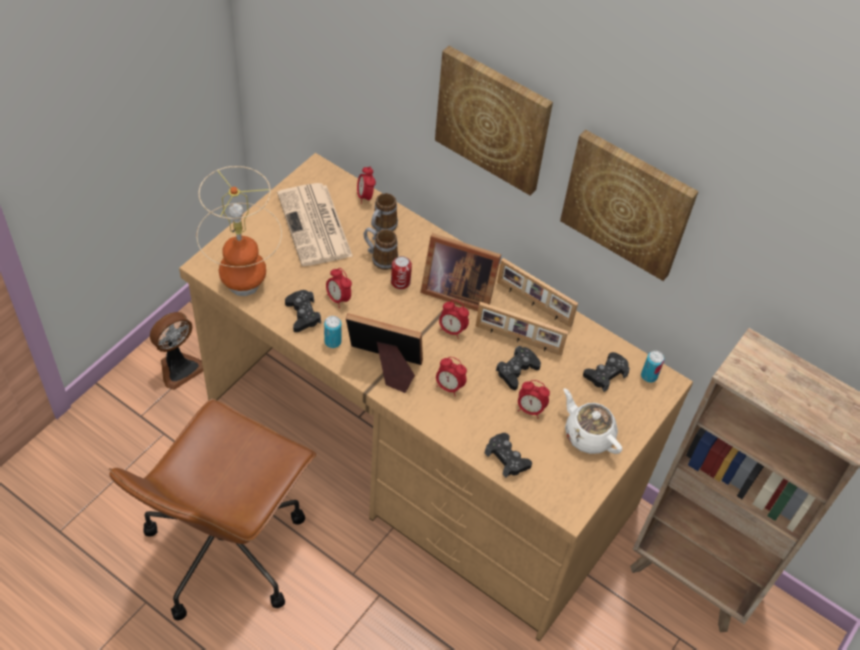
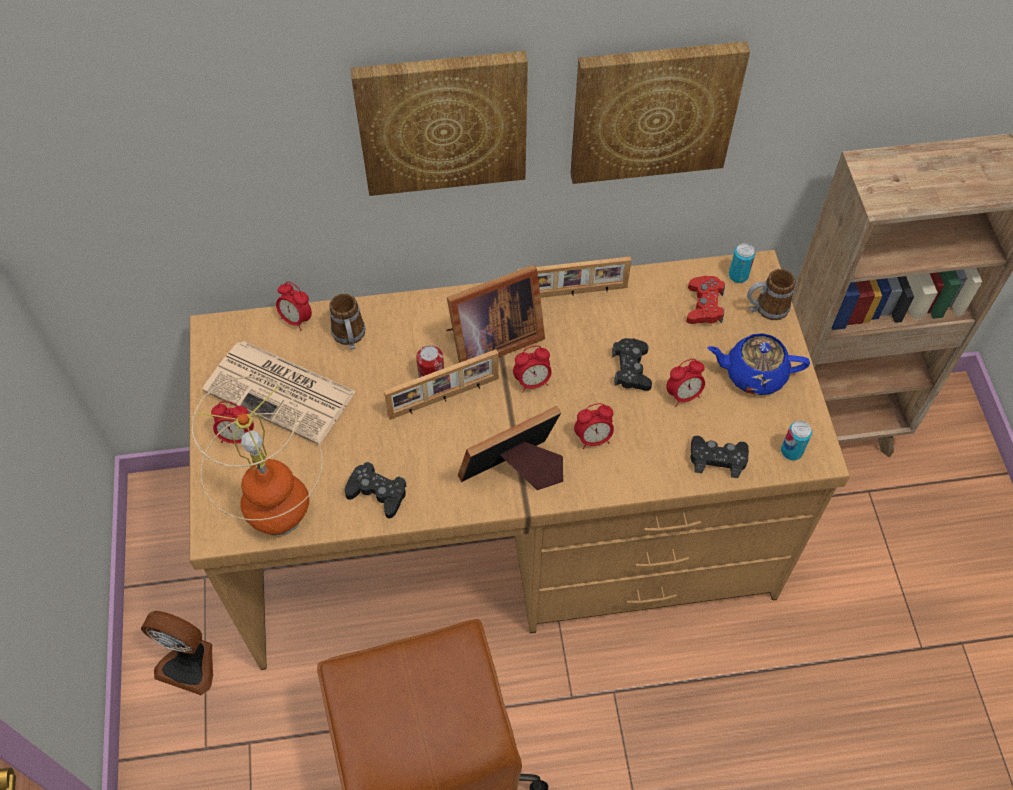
camera: 40 degrees left, 5 degrees up
(179, 367) = (190, 663): fan -> fan turned 105 degrees clockwise
(332, 342) = (438, 494): can -> can (791, 451)
(338, 298) = (393, 446): alarm clock -> alarm clock (237, 436)
(380, 258) = (384, 369): mug -> mug (765, 309)
(518, 340) = (599, 339): picture frame -> picture frame (444, 398)
(588, 434) = (753, 374): white teapot -> blue teapot
(606, 374) = (704, 305): black game controller -> red game controller

